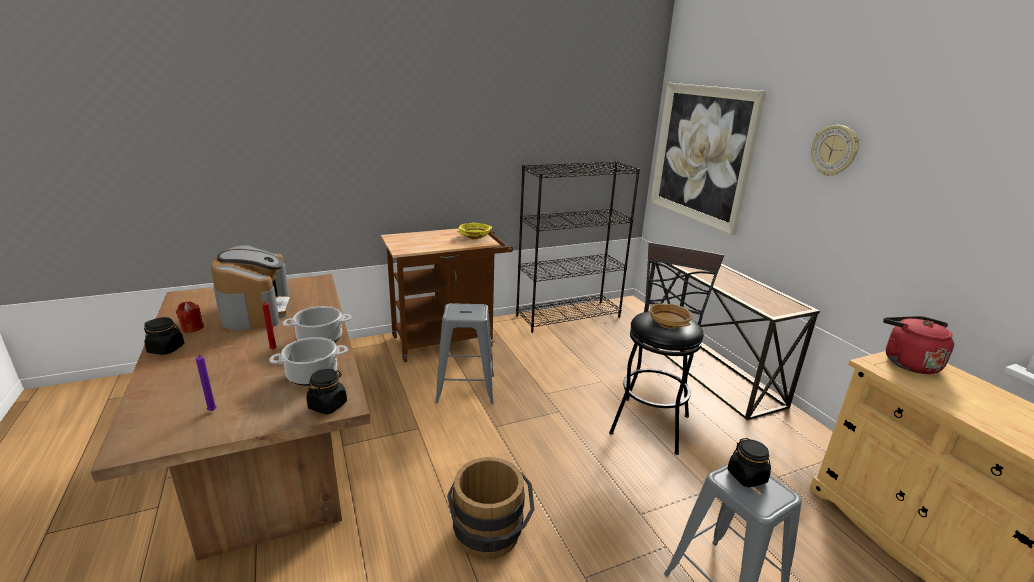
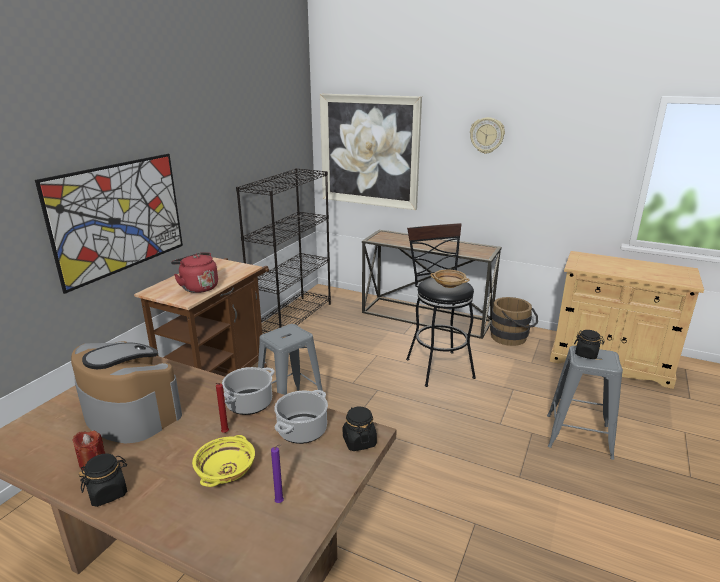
camera: 40 degrees left, 0 degrees up
(381, 166) = (119, 218): none -> picture
(474, 237) = (229, 267): yellow bowl -> yellow bowl (226, 471)
(489, 537) = (445, 494): brown bucket -> brown bucket (512, 338)
(907, 362) = (584, 260): red kettle -> red kettle (198, 287)

